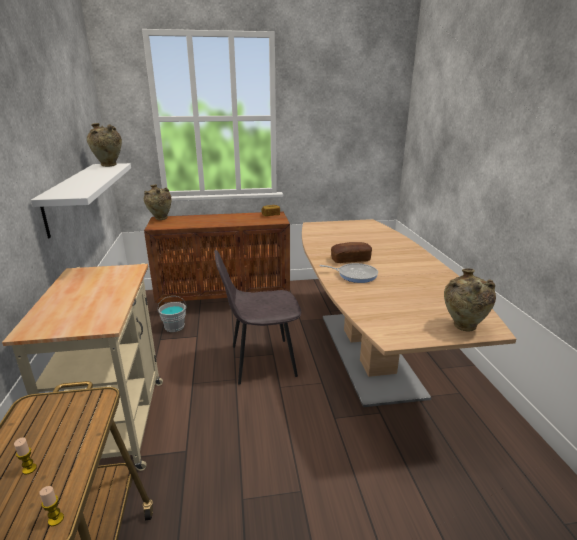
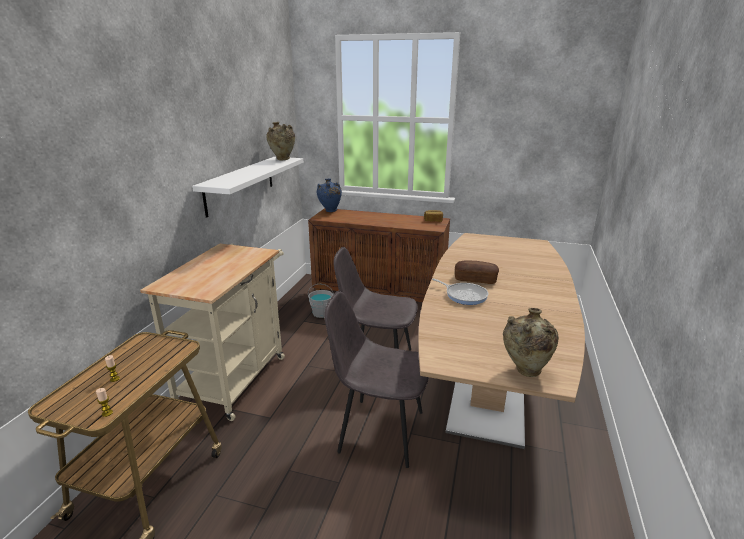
camera: 25 degrees right, 0 degrees up
(160, 219) = (330, 211): beige vase -> blue vase
(305, 425) = (379, 431): none -> grey chair

